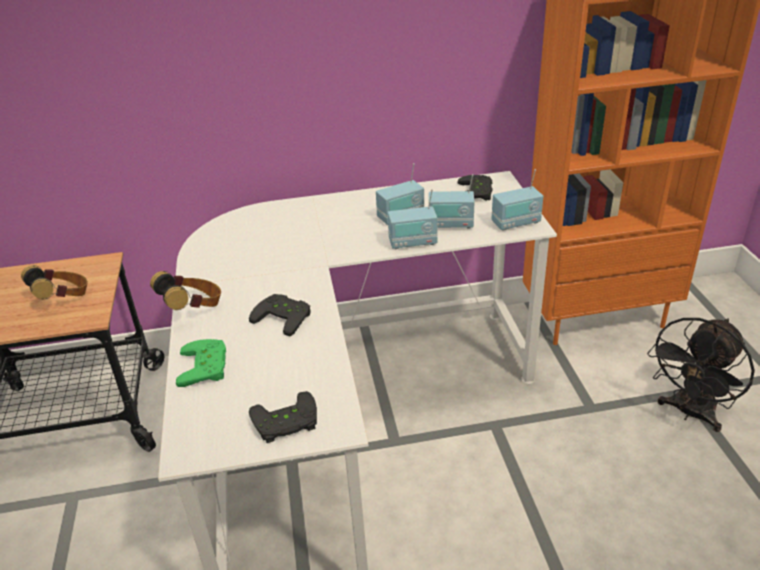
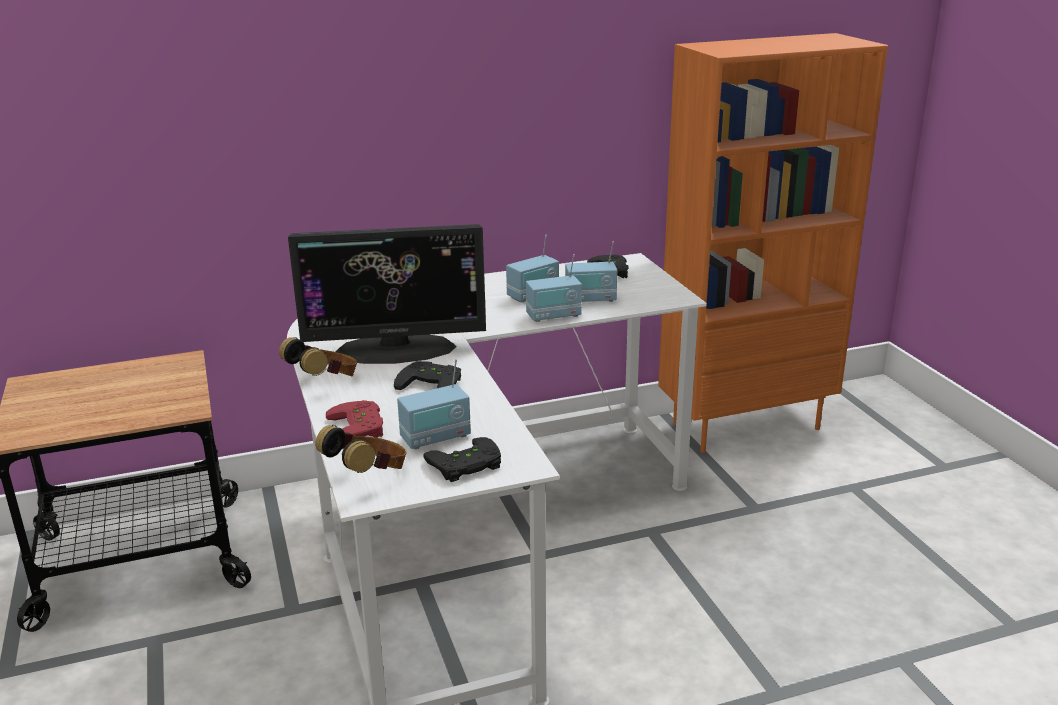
camera: 10 degrees left, 10 degrees down
(63, 298) = (146, 394): headphones -> headphones (368, 475)
(207, 366) = (360, 427): green game controller -> red game controller
(264, 274) = (395, 349): none -> monitor
(516, 223) = (661, 295): radio -> radio (436, 438)
(690, 413) = (862, 505): black fan -> none

